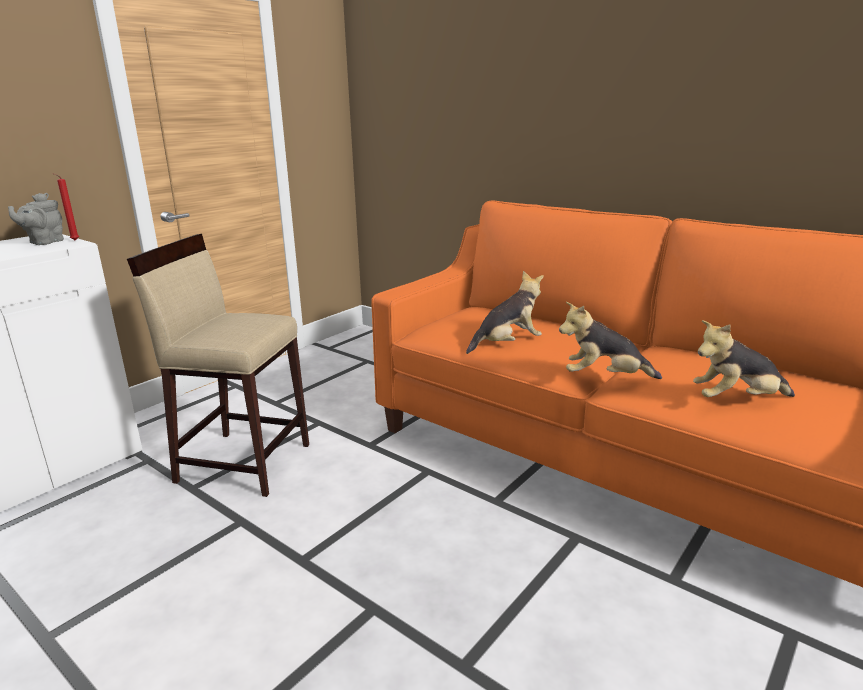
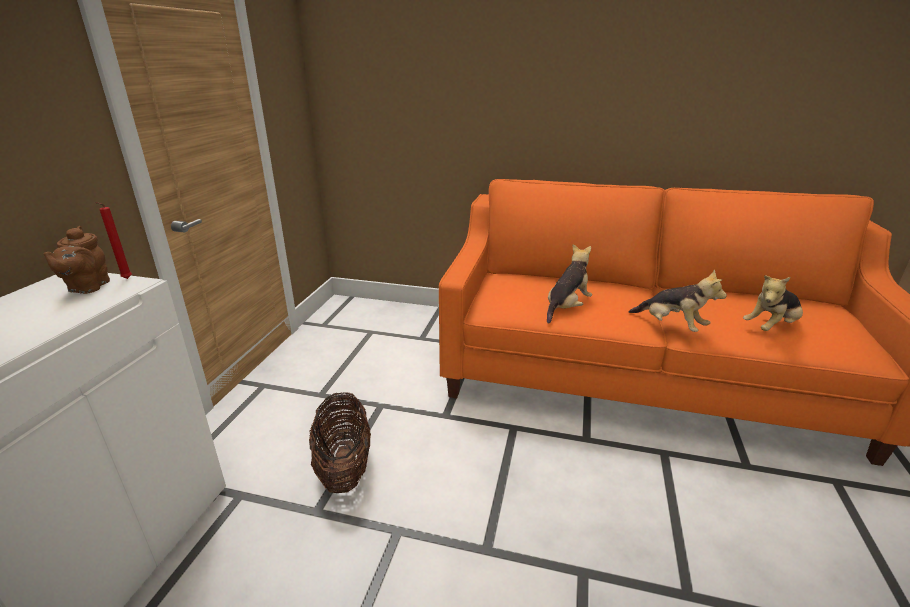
camera: 25 degrees left, 5 degrees up
(44, 242) = (87, 287): grey teapot -> brown teapot
(243, 462) = (344, 466): beige stool -> basket
(604, 377) = (671, 325): plush toy -> plush toy turned 120 degrees counterclockwise

